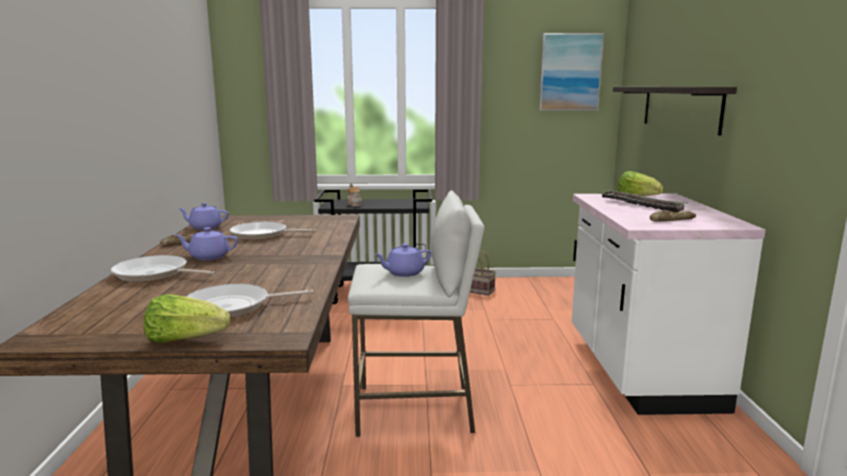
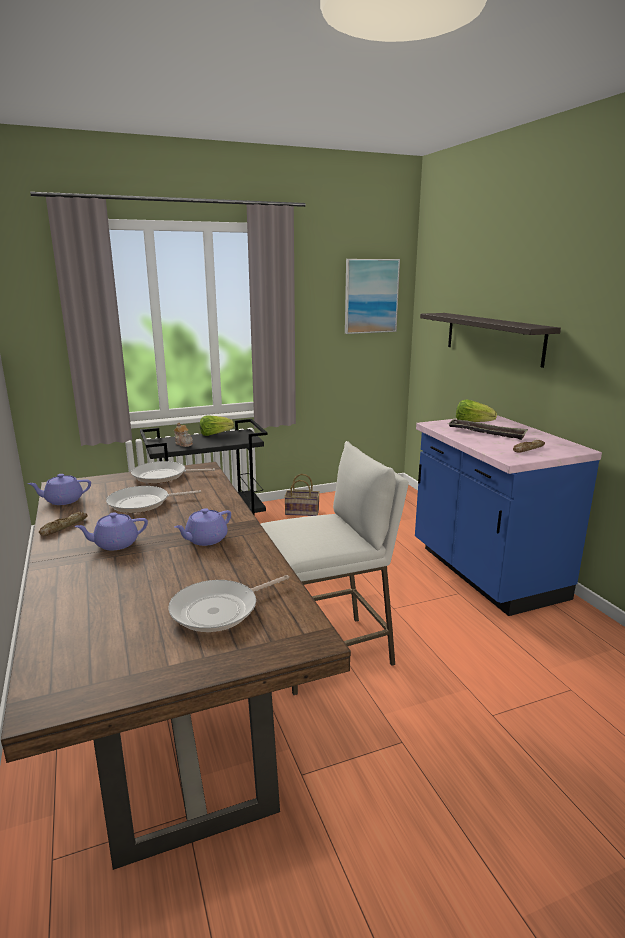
camera: 20 degrees left, 5 degrees up
(154, 274) = (80, 579): frying pan -> frying pan (163, 476)
(185, 339) = (217, 665): lettuce -> lettuce (215, 434)
(403, 273) = (320, 530): purple teapot -> purple teapot (205, 539)
(639, 371) = (485, 573): white counter -> blue counter

